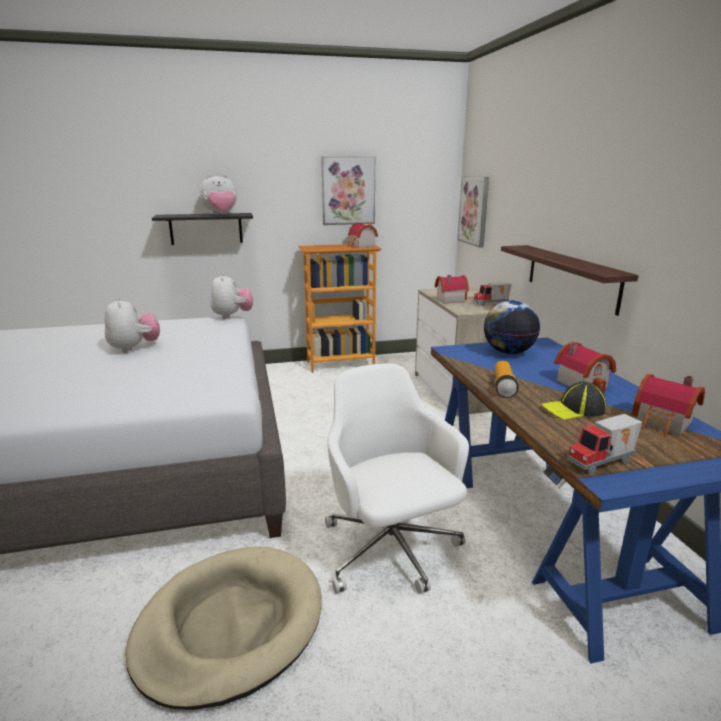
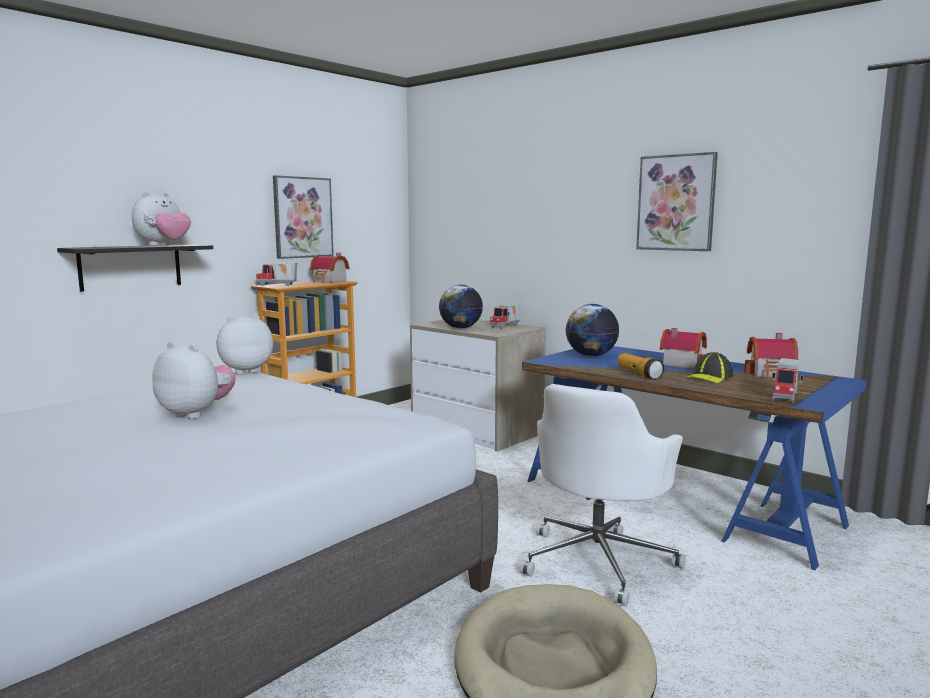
camera: 35 degrees left, 10 degrees down
(232, 316) = (244, 371): plush toy -> plush toy turned 75 degrees counterclockwise
(314, 247) = (277, 285): none -> toy truck
(390, 550) = (598, 560): white office chair -> white office chair turned 90 degrees counterclockwise
(449, 299) = (460, 328): toy house -> globe
(474, 210) = (438, 238): picture -> picture (676, 203)
(571, 277) = (598, 285): shelf -> none

